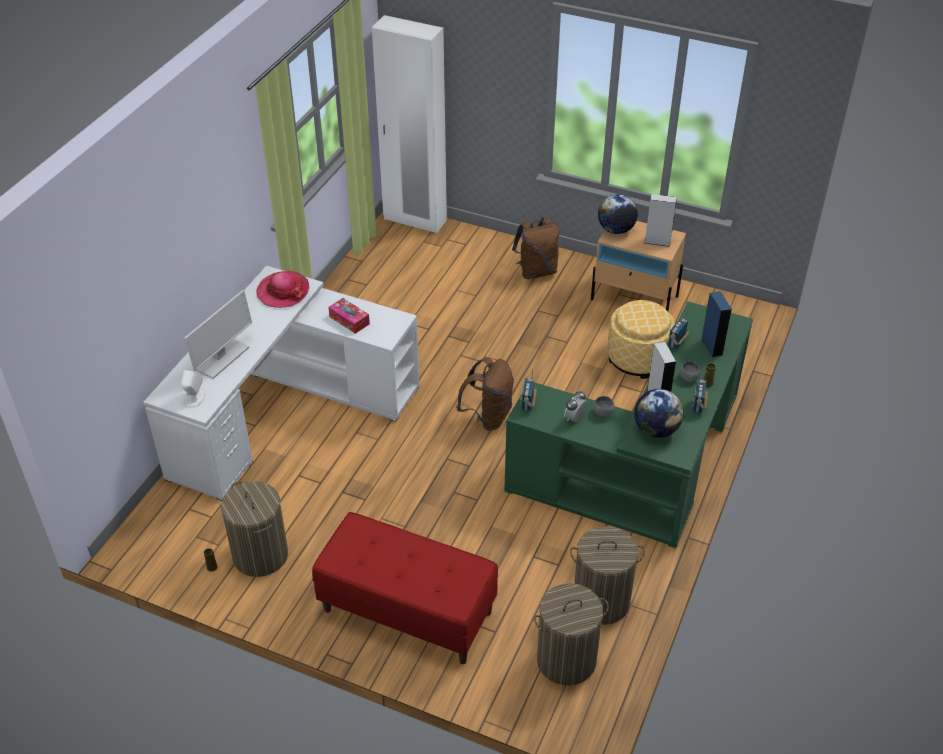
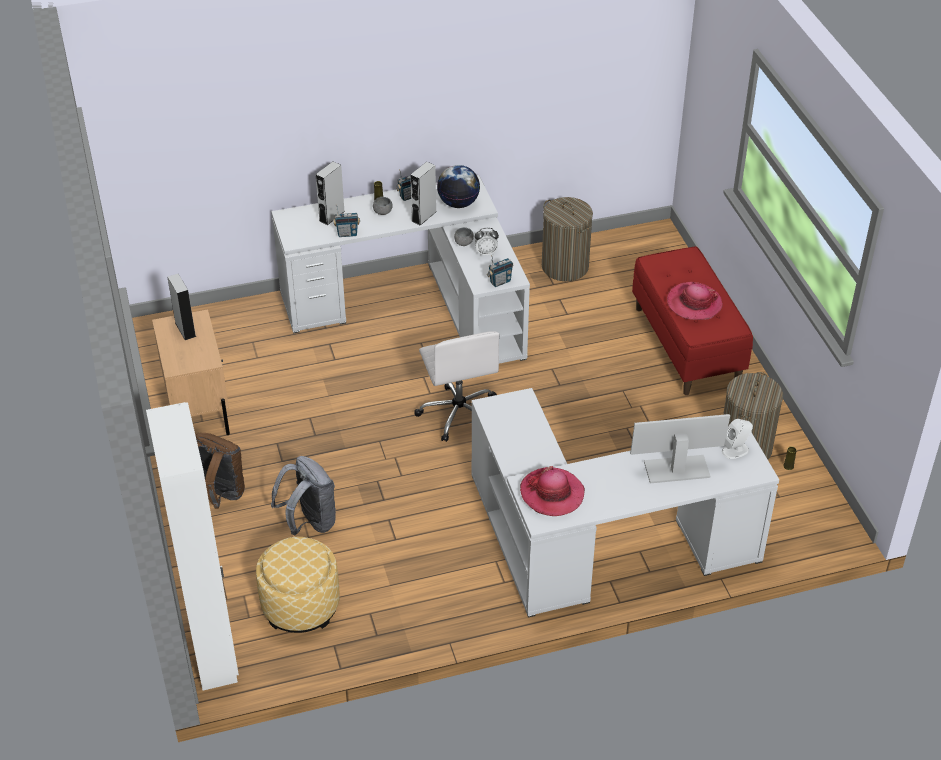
camera: 130 degrees left, 0 degrees up
(349, 320) = (528, 436): tissue box -> none
(393, 555) = (694, 303): none -> hat
(468, 296) = (309, 522): none -> grey backpack
(488, 417) = (459, 412): brown backpack -> white office chair
(566, 660) = (628, 259): laundry basket -> none
(616, 230) = (190, 363): globe -> none
(638, 358) = (287, 365): ottoman -> ottoman (300, 605)
(642, 467) = (417, 304): green desk -> white desk
(712, 346) = (331, 216): blue speaker -> grey speaker

